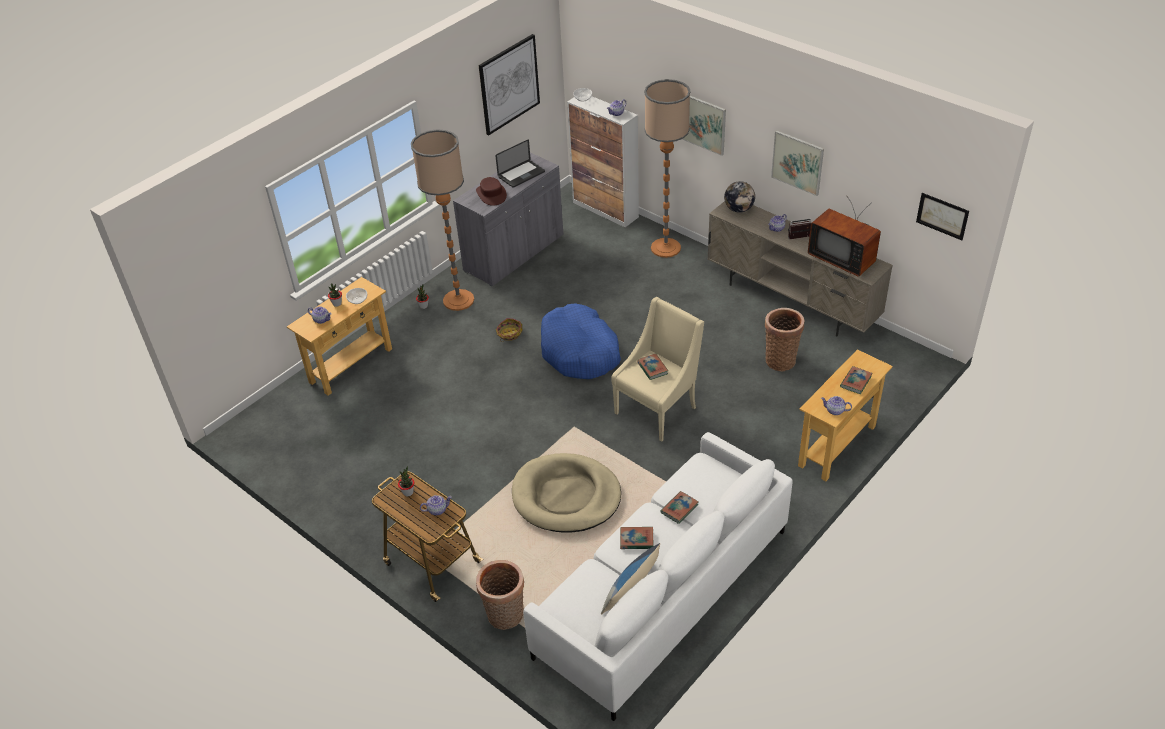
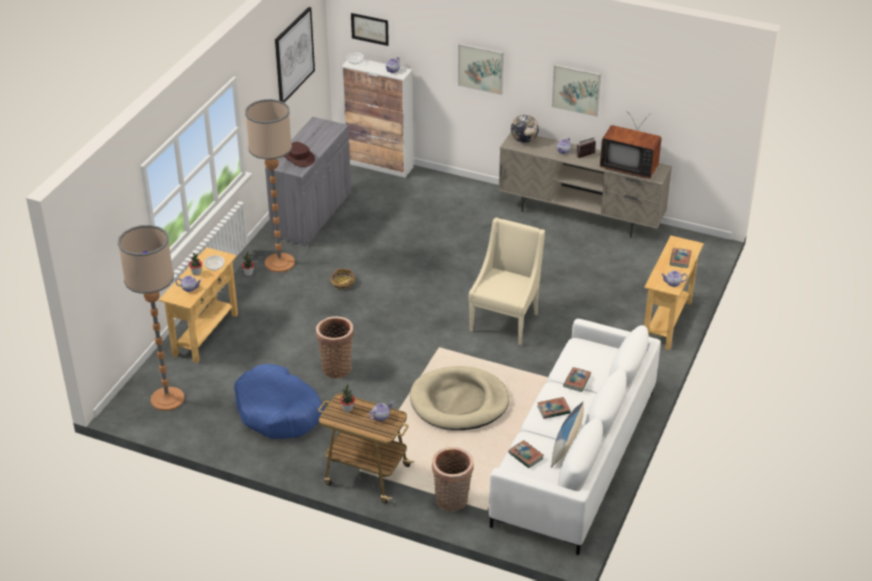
camera: 20 degrees left, 5 degrees down
(521, 174) = (318, 137): laptop -> none
(580, 352) = (414, 287): blue dog bed -> blue dog bed (278, 412)
(652, 368) = (502, 281): book -> book (525, 456)
(665, 248) = (450, 189): floor lamp -> floor lamp (167, 399)
(780, 359) = (592, 264): basket -> basket (336, 367)
(942, 216) = (713, 115): picture -> picture (370, 29)

